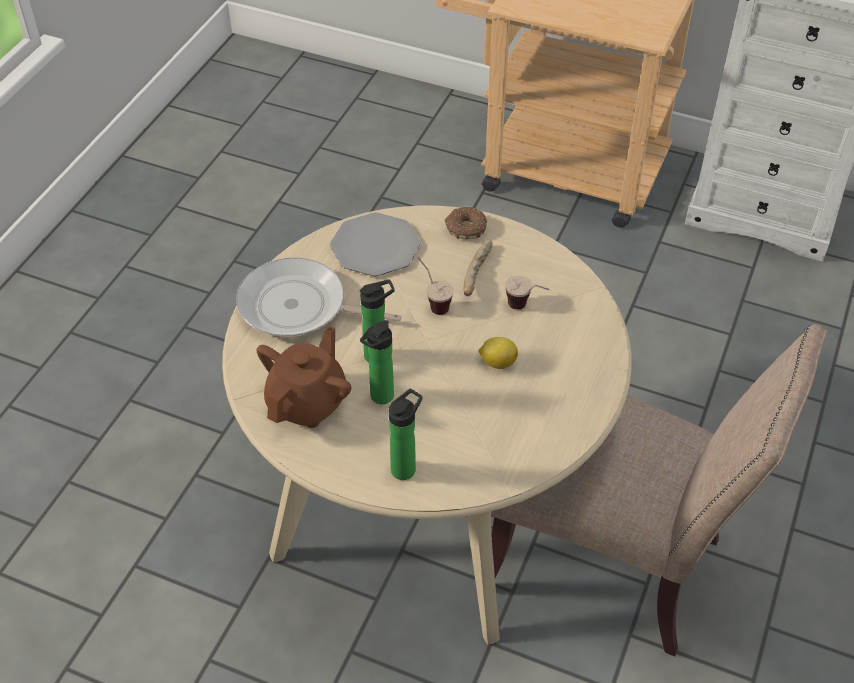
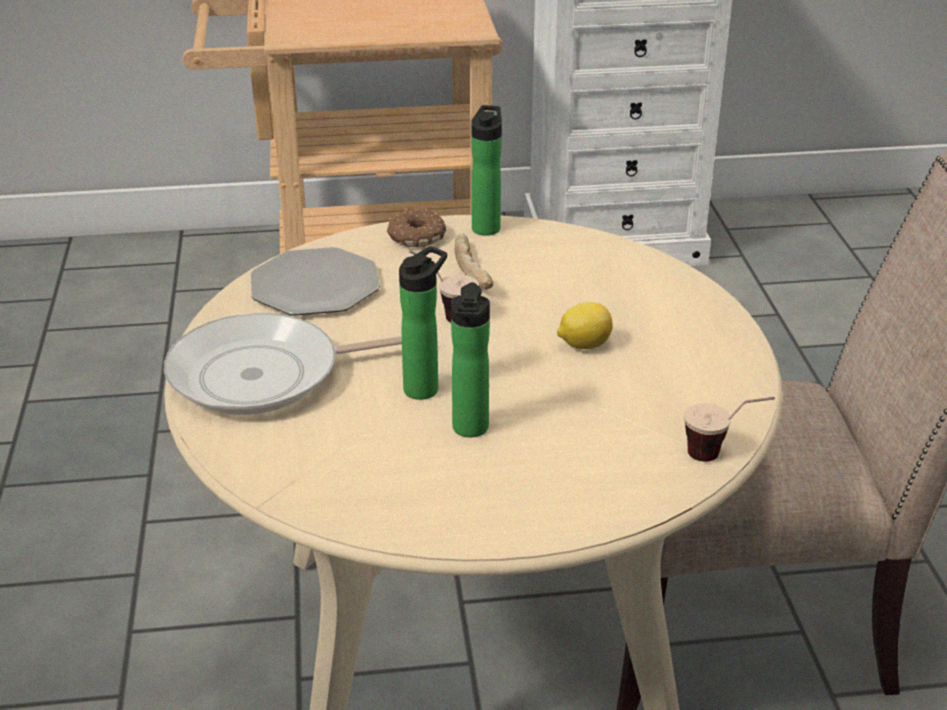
camera: 30 degrees left, 15 degrees down
(307, 402) = (373, 470): brown teapot -> none
(406, 467) = (578, 490): bottle -> bottle (486, 227)
(525, 308) = (564, 286): cup -> cup (722, 455)

